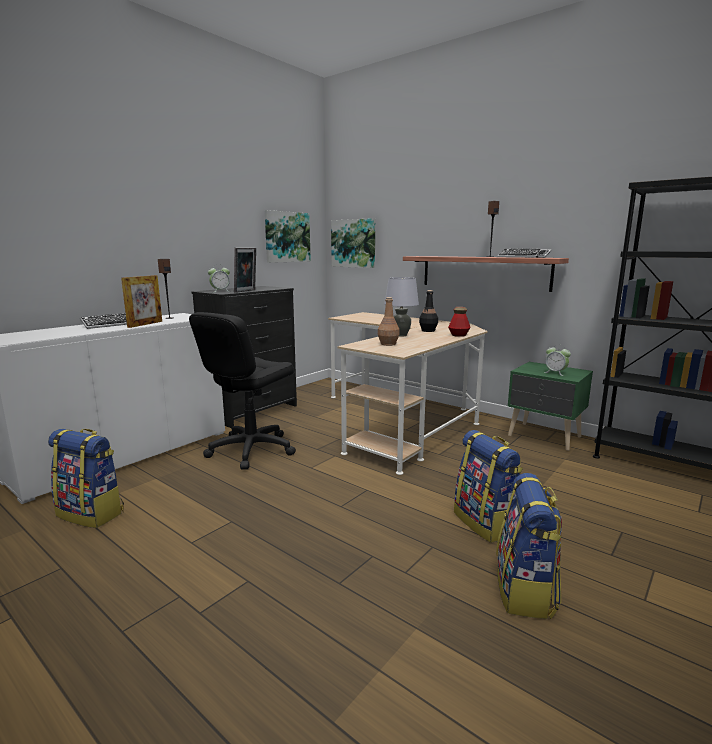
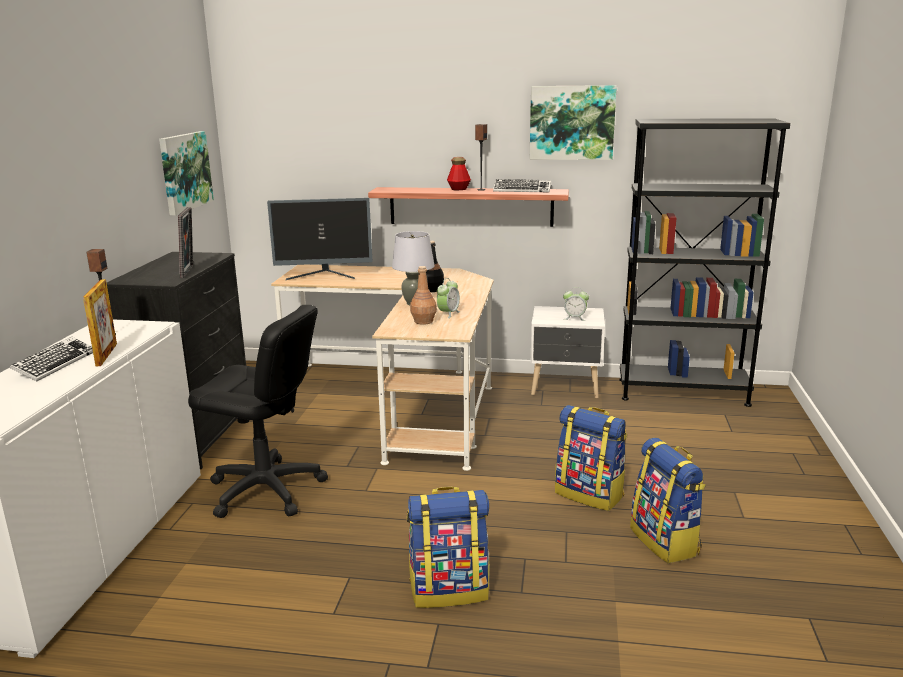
camera: 30 degrees left, 5 degrees up
(92, 513) = (162, 631): backpack -> backpack (449, 590)
(220, 291) = (152, 278): alarm clock -> alarm clock (448, 314)
(251, 450) = (266, 490): black office chair -> black office chair turned 75 degrees counterclockwise
(354, 243) = (273, 169): picture -> picture (572, 122)
(367, 318) = (324, 276): none -> monitor
(458, 335) = (475, 292): bottle -> bottle (459, 189)
(545, 437) = (566, 388): green nightstand -> white nightstand

